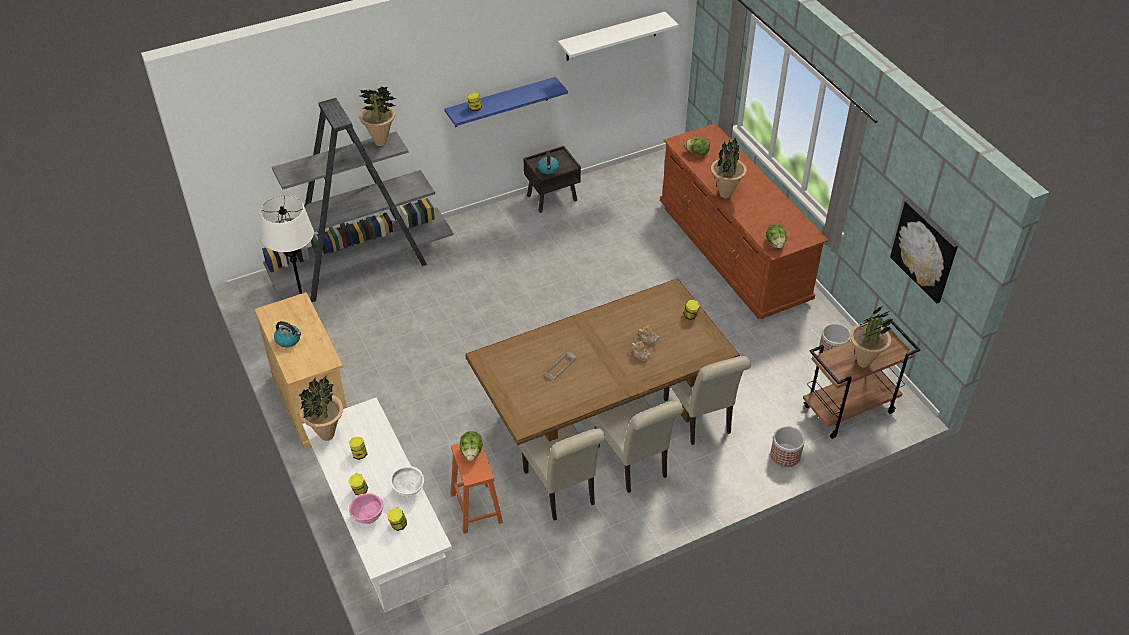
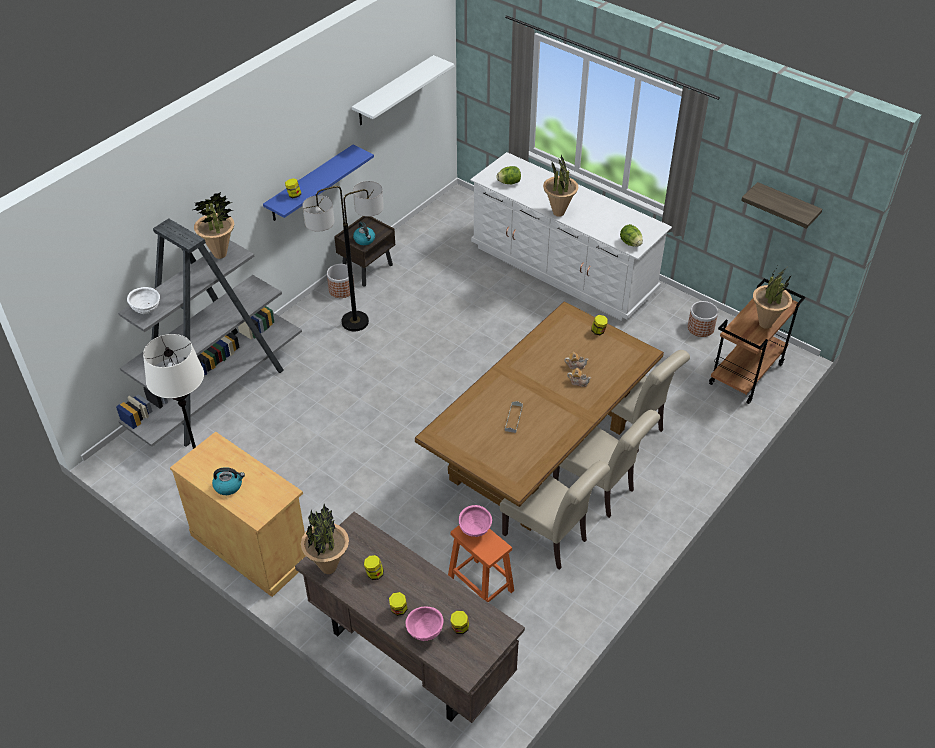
camera: 25 degrees left, 0 degrees up
(383, 540) = (409, 654): white desk -> brown desk
(408, 491) = (447, 590): white bowl -> white bowl (147, 310)
(471, 452) = (475, 531): lettuce -> pink bowl
(512, 242) = (355, 322): none -> floor lamp
(732, 252) = (562, 269): brown dresser -> white dresser
(785, 455) = (720, 433): planter -> planter (341, 290)
(924, 251) = (786, 206): picture -> shelf

